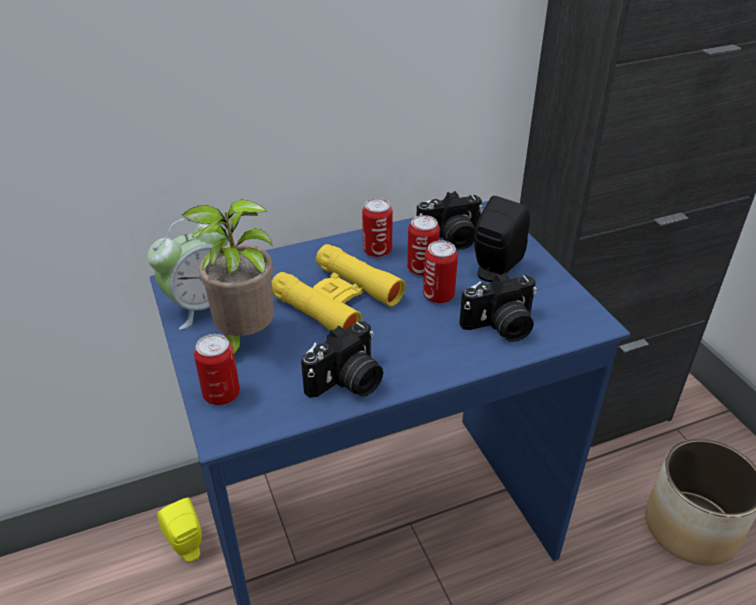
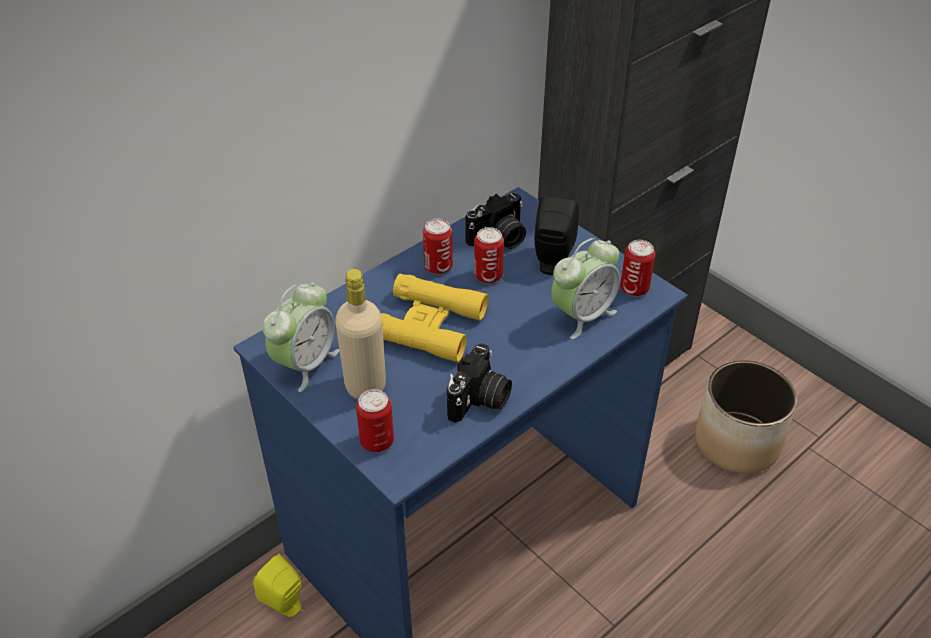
camera: 20 degrees left, 5 degrees up
(243, 339) = (365, 386): potted plant -> beige bottle
(438, 296) = (516, 299): can -> can (634, 288)
(500, 327) = (582, 315): camera -> alarm clock

